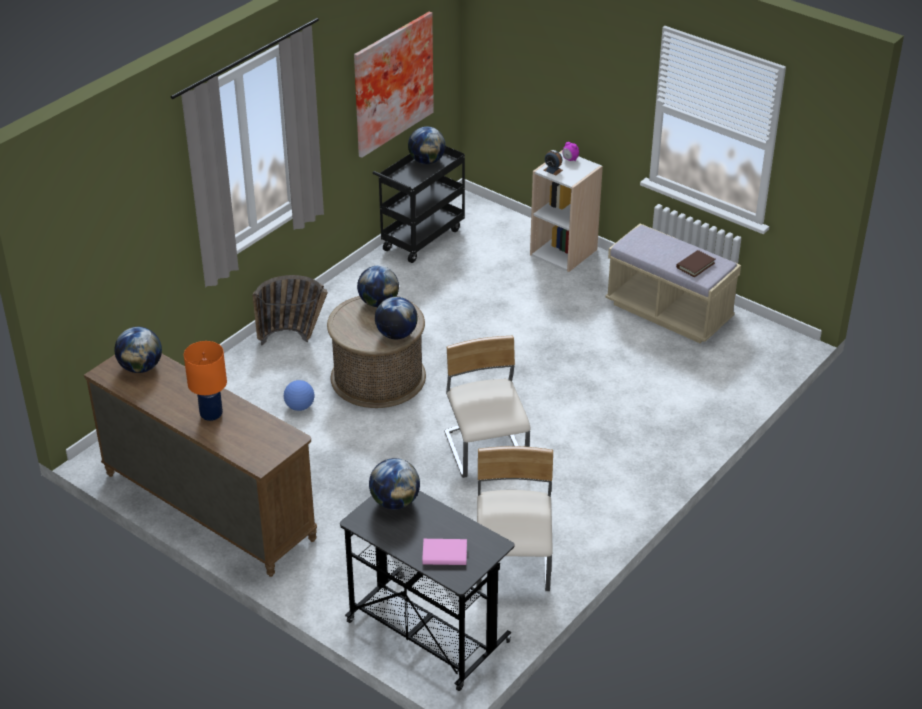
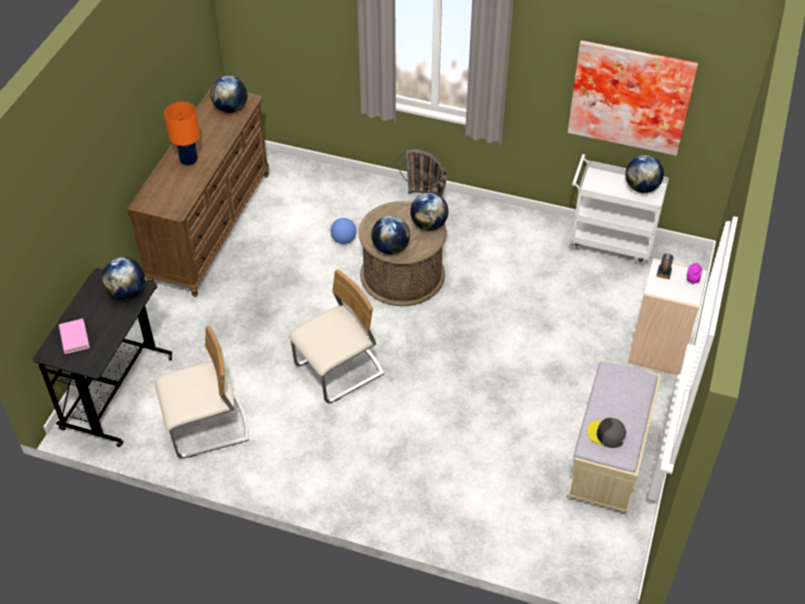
camera: 70 degrees right, 10 degrees up
(421, 241) = (608, 245): black cart -> white cart
(695, 265) = (606, 434): brown book -> grey cap

